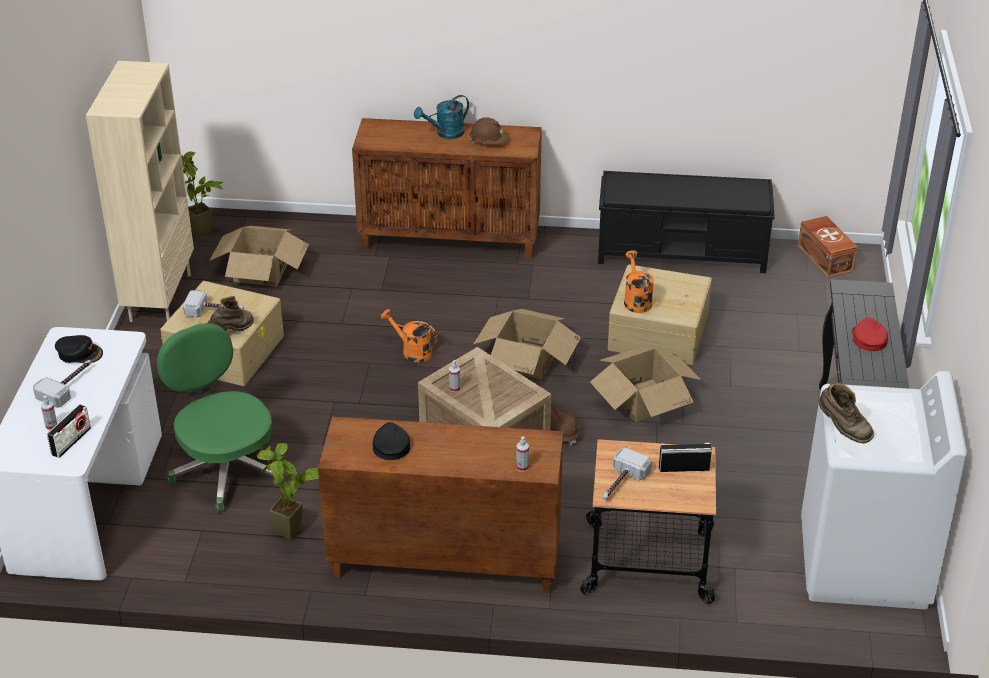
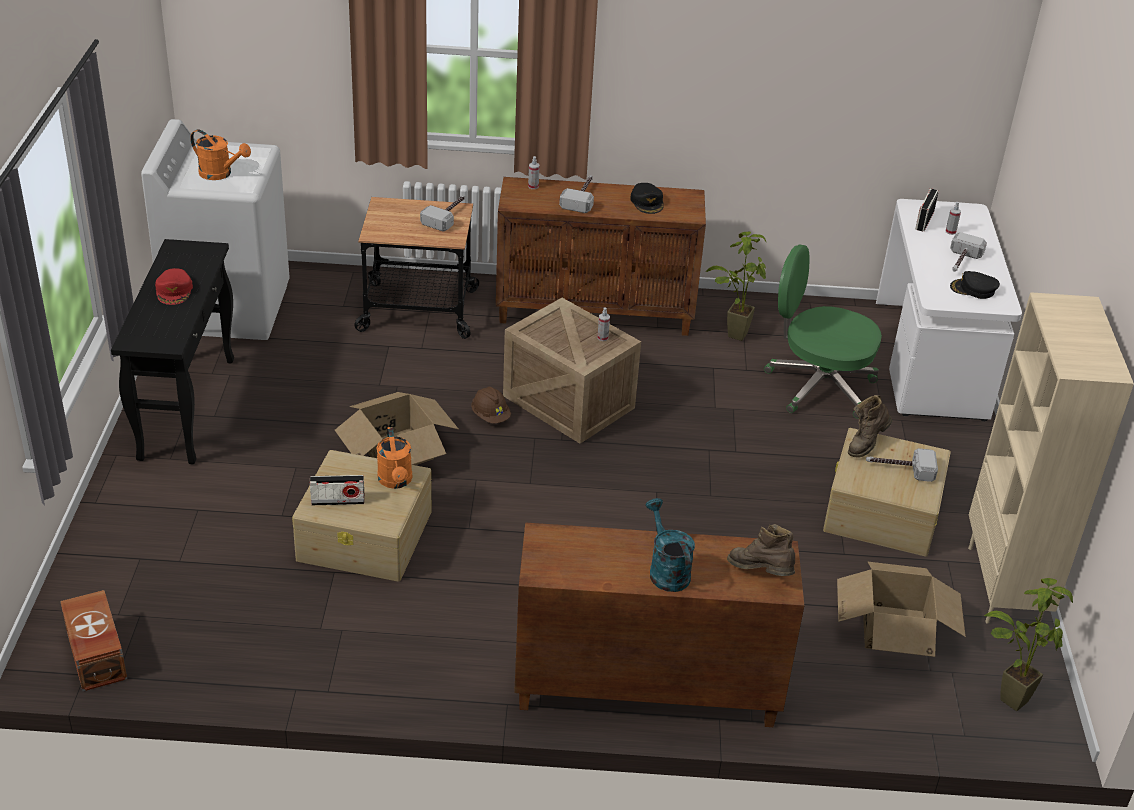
camera: 175 degrees right, 0 degrees up
(226, 469) = (818, 386): green office chair -> green office chair turned 150 degrees clockwise
(412, 351) = (664, 510): orange watering can -> orange watering can (220, 174)
(445, 133) = (666, 570): turquoise watering can -> turquoise watering can turned 75 degrees counterclockwise
(466, 451) = (582, 197): none -> hammer
(488, 143) = (597, 551): brown hard hat -> none
(527, 360) = (527, 499): cardboard box -> none
(683, 252) = (303, 666): black bench -> none
(684, 468) = (390, 225): radio -> radio (338, 501)
(842, 429) = (257, 163): brown boot -> brown boot (760, 574)

